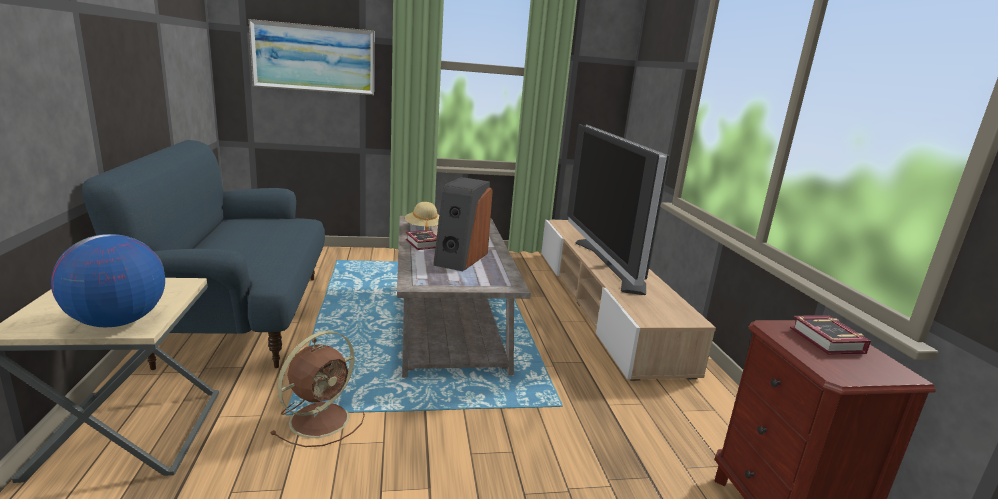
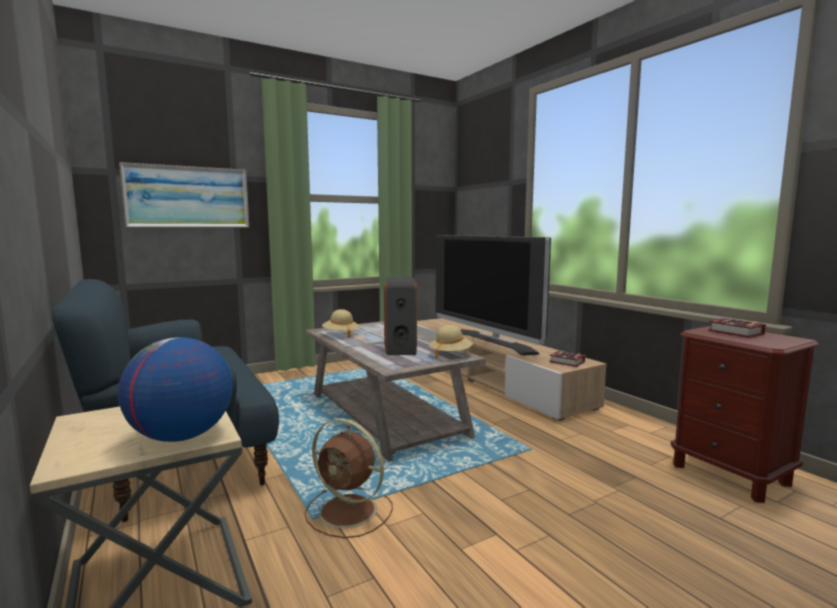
camera: 20 degrees left, 10 degrees down
(322, 418) = (350, 512): brown fan -> brown fan turned 105 degrees clockwise
(422, 244) = (356, 344): book -> book (568, 362)
(498, 279) = (450, 354): none -> beige hat

